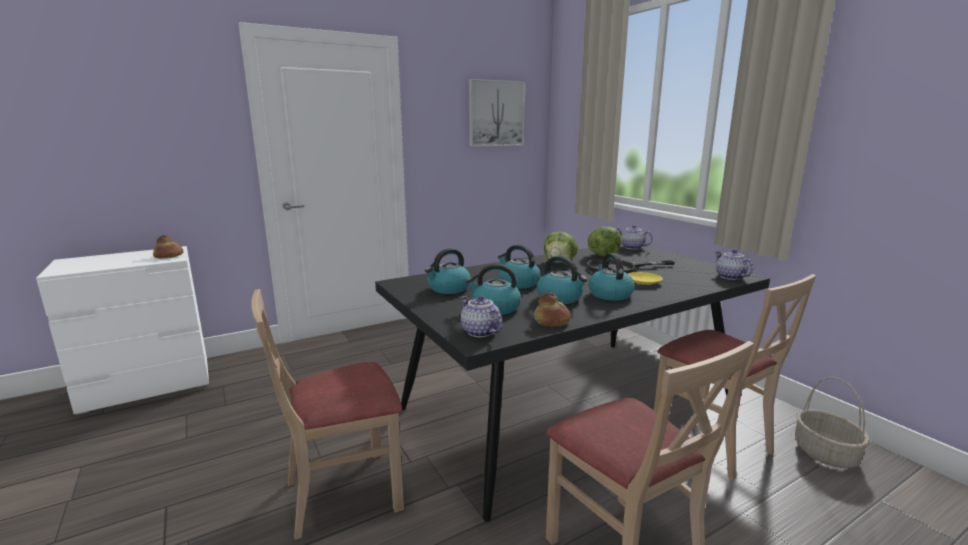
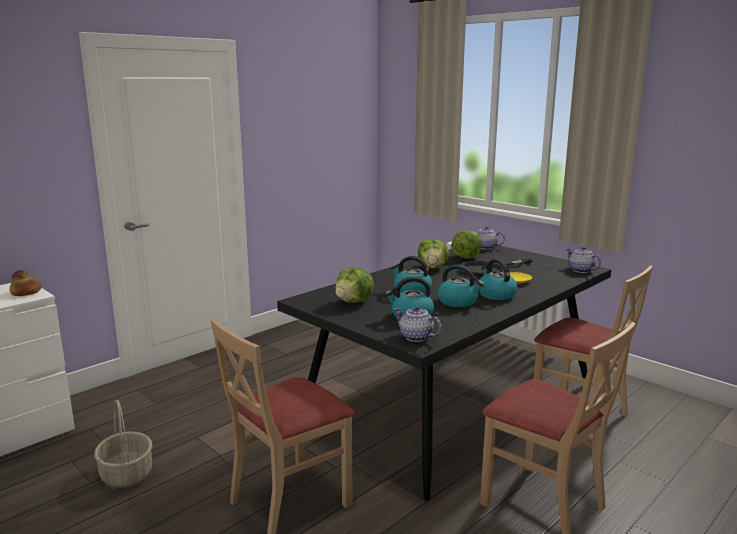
camera: 15 degrees left, 0 degrees up
(448, 289) = (354, 302): kettle -> lettuce
(496, 113) = (328, 113): picture -> none
(552, 321) = (466, 322): bread -> none
(824, 453) = (663, 409): basket -> basket (126, 474)

